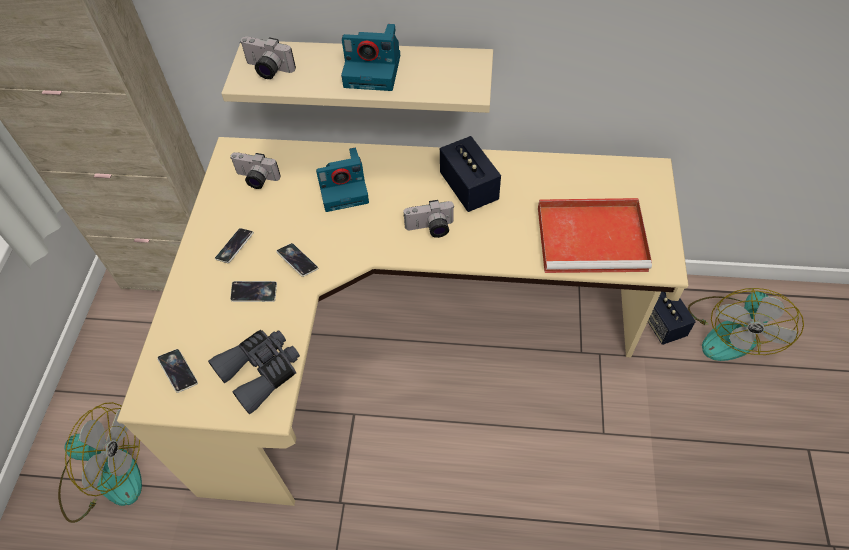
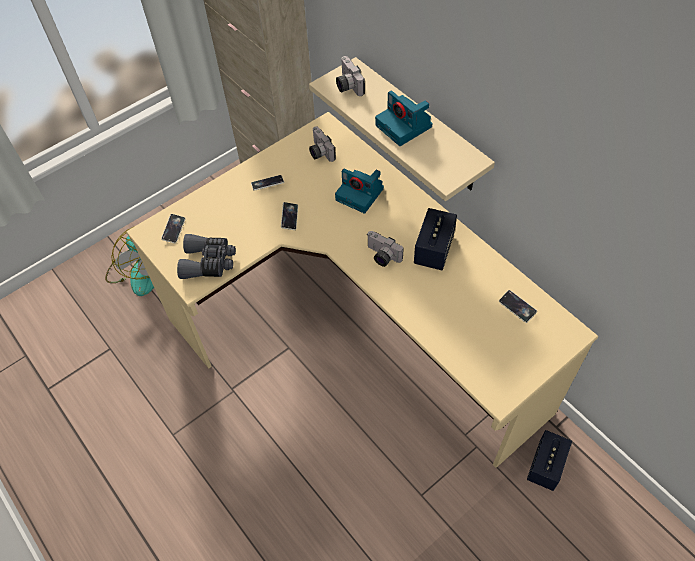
camera: 45 degrees right, 0 degrees up
(254, 293) = (250, 217): phone -> phone (517, 307)
(593, 238) = (474, 342): red tray -> none
(730, 331) = (592, 518): fan -> none

